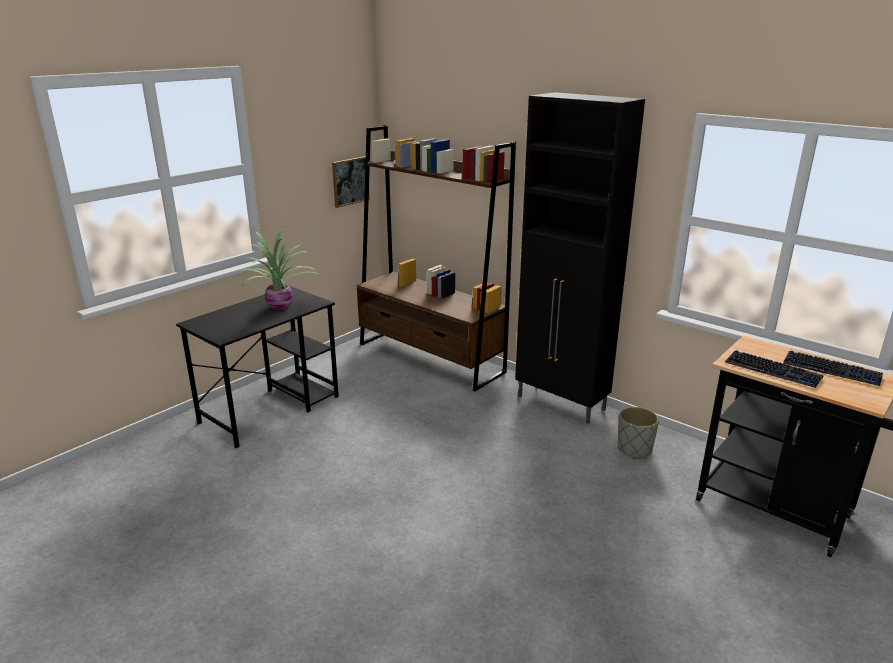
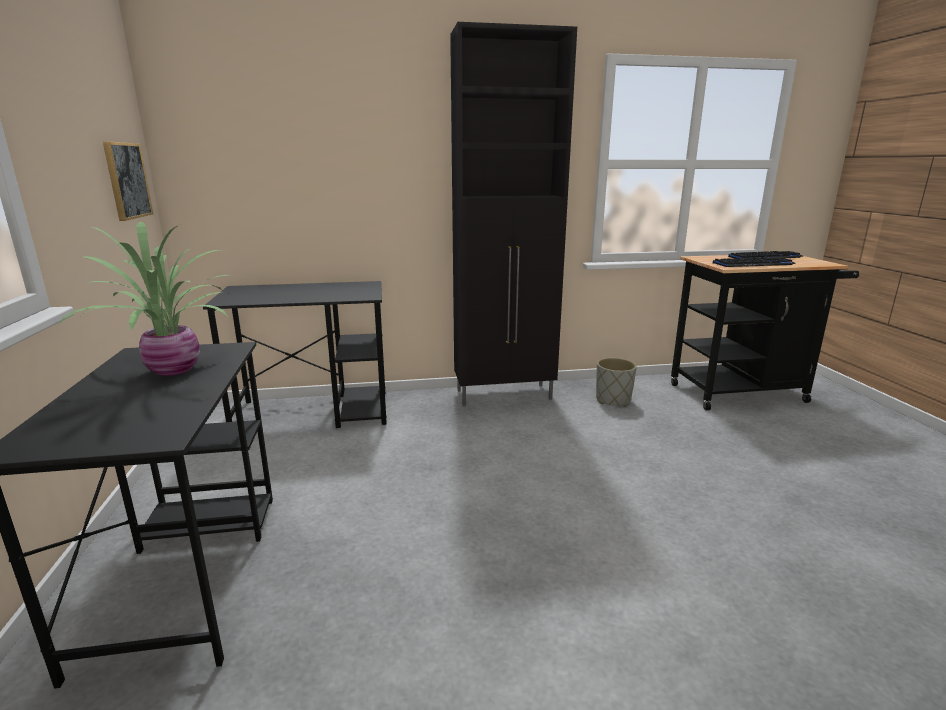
camera: 50 degrees left, 5 degrees down
(430, 358) = (315, 412): brown bookcase -> black desk

